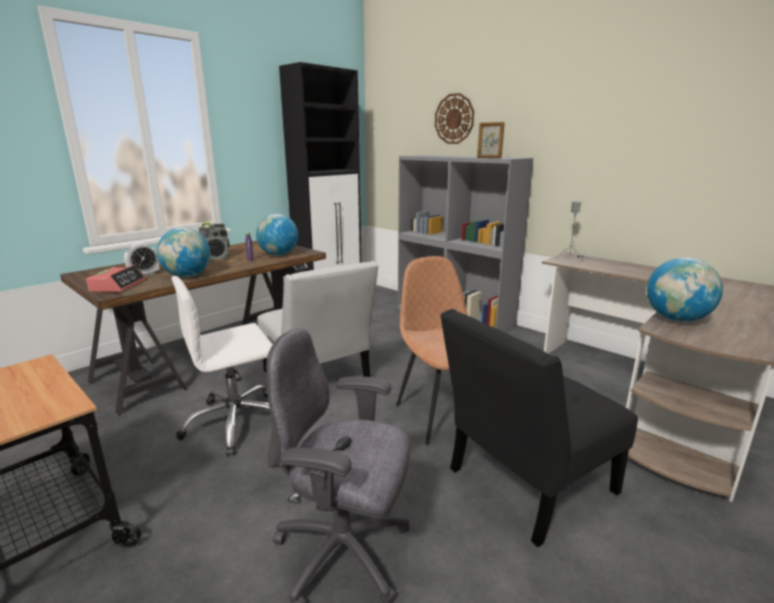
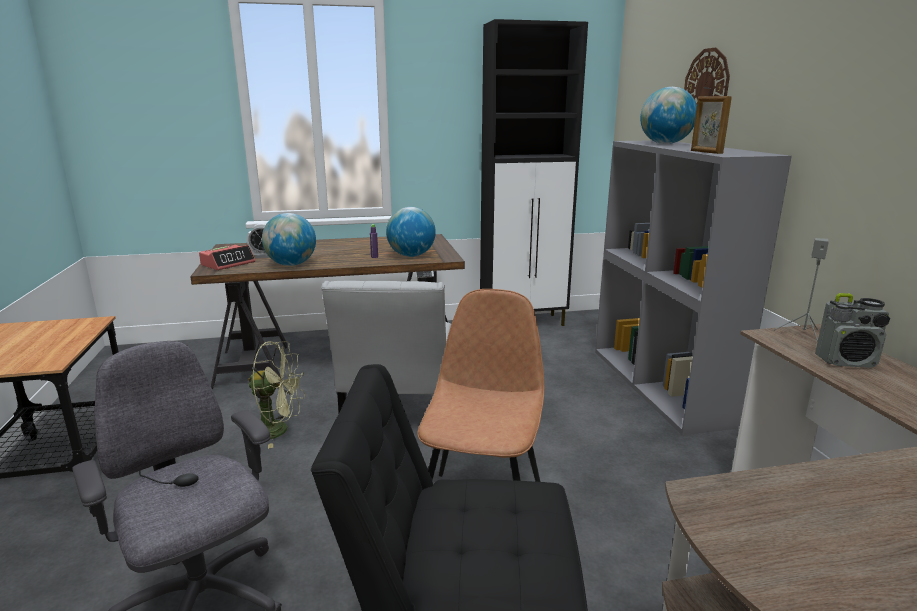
camera: 35 degrees right, 0 degrees up
(216, 258) = (350, 249): radio -> radio (846, 361)
(236, 422) = (278, 430): white office chair -> green fan
(676, 319) = (773, 493): globe -> globe (665, 144)

